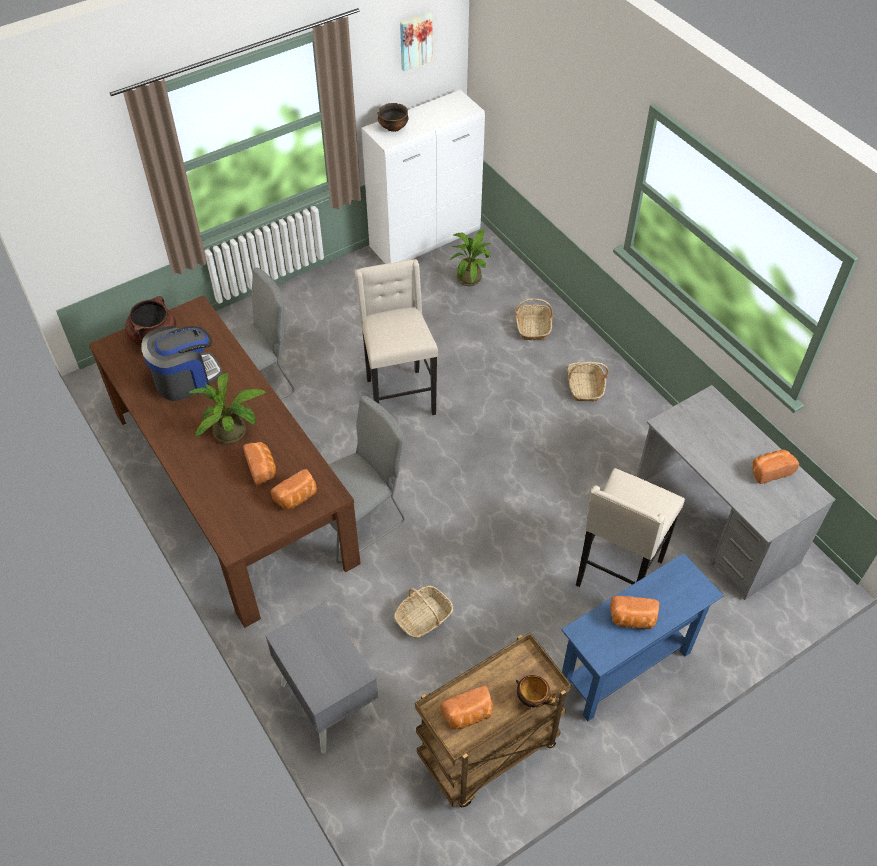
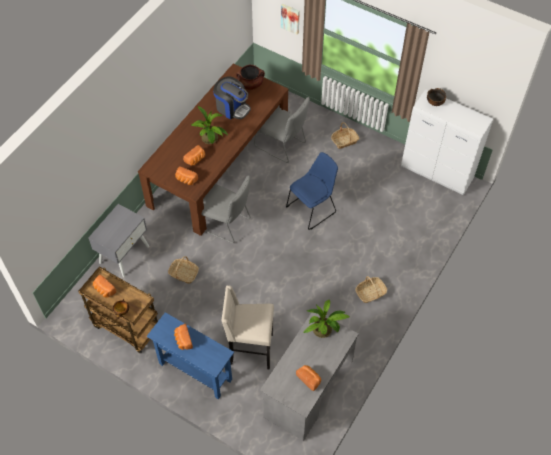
camera: 65 degrees right, 5 degrees up
(398, 396) = (312, 208): beige stool -> blue chair
(415, 40) = (473, 73): picture -> picture (290, 18)
(471, 277) = (421, 206): potted plant -> potted plant (324, 330)
(533, 327) = (401, 251): basket -> basket (344, 141)

